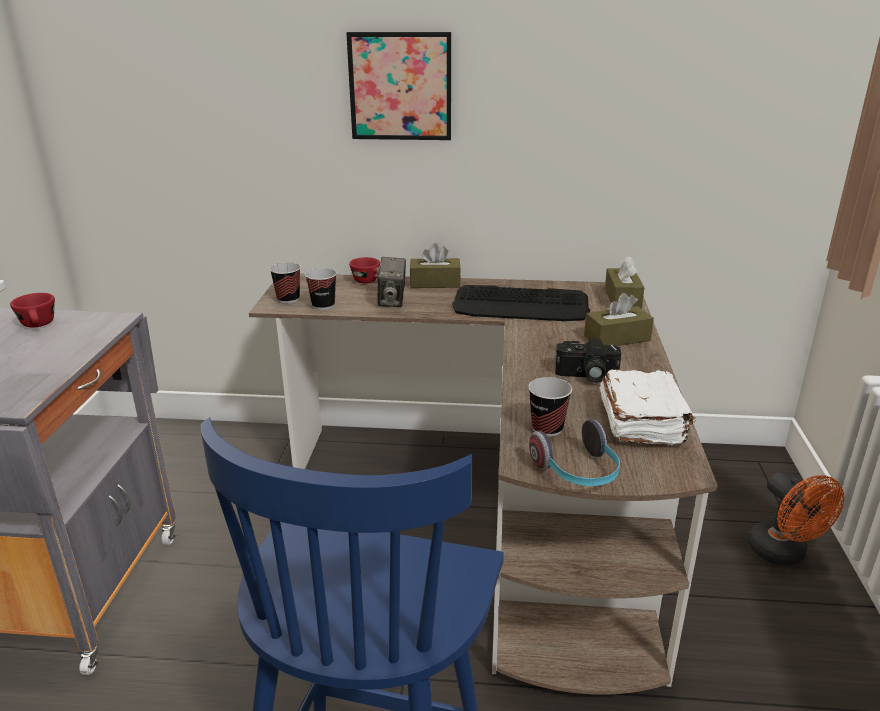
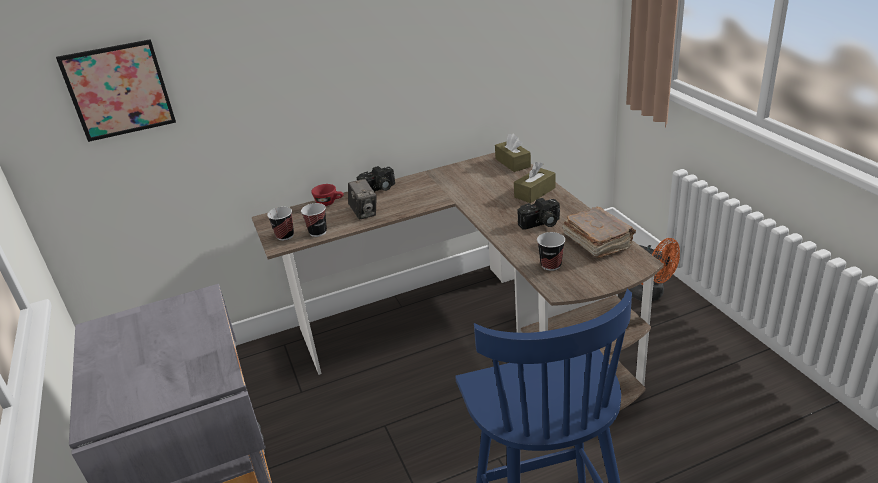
camera: 25 degrees left, 5 degrees up
(39, 325) = (149, 321): red cup -> none
(400, 87) = (324, 50): picture -> picture (118, 90)
(435, 283) = (378, 189): brown tissue box -> camera
(521, 306) = (454, 188): keyboard -> none
(578, 473) = (591, 284): headphones -> none
(642, 422) = (597, 242): white book -> brown book

